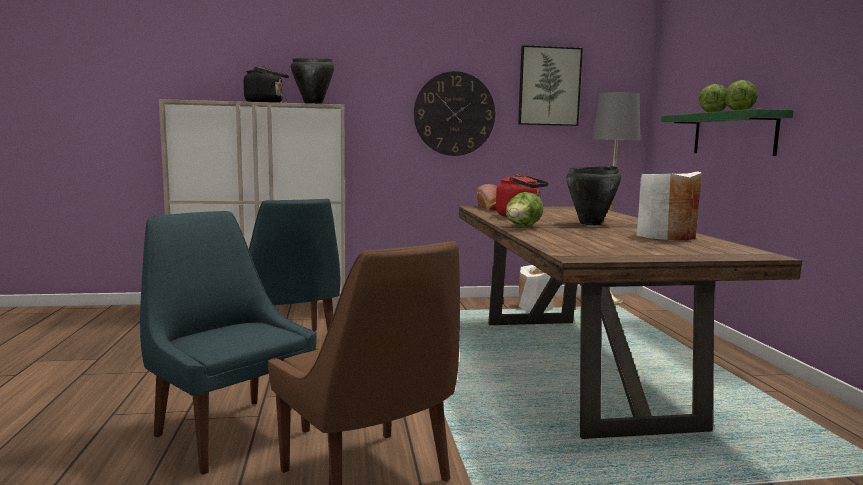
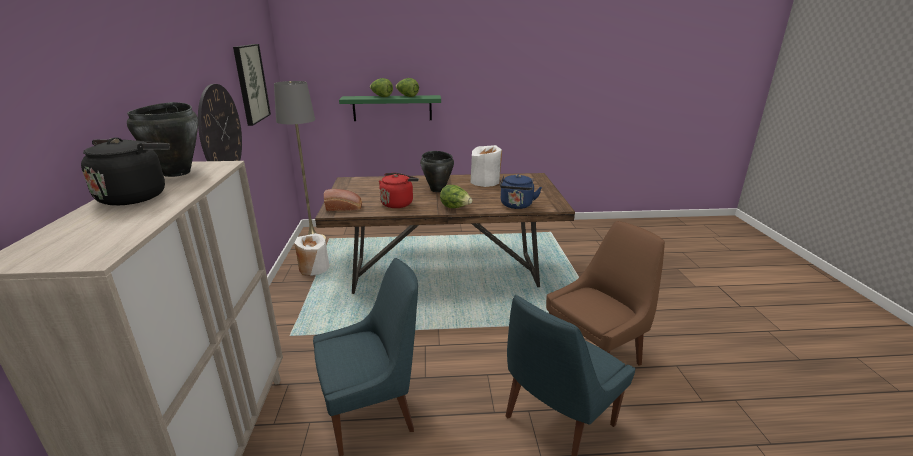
camera: 85 degrees left, 15 degrees up
(558, 243) = (516, 206): none -> blue kettle

